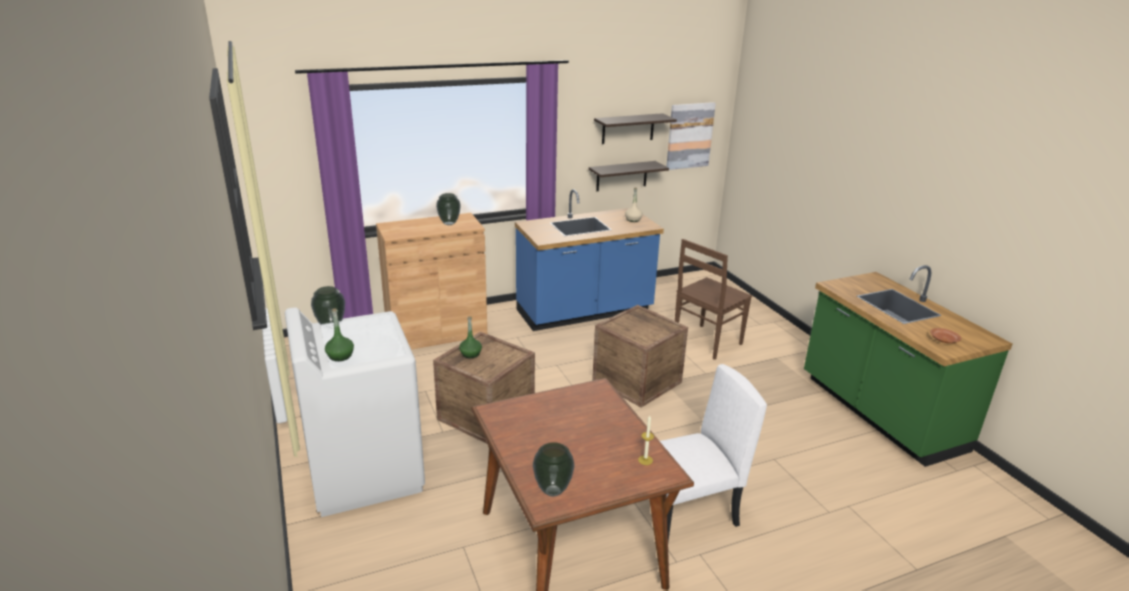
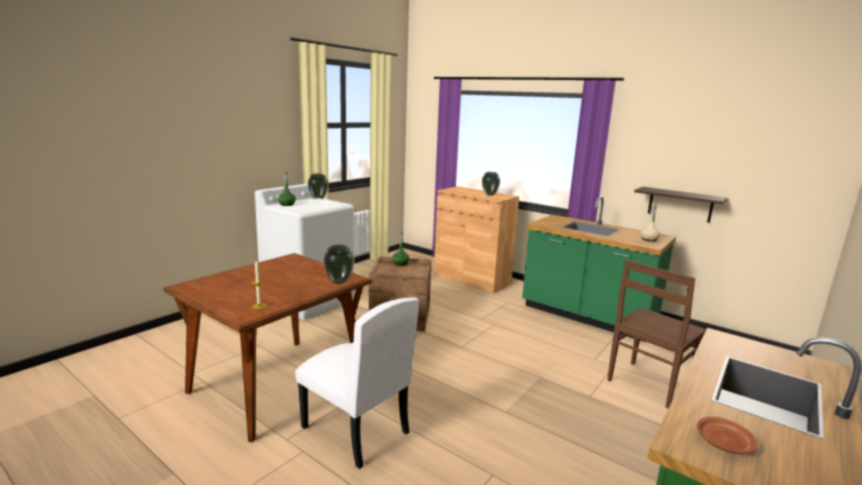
camera: 60 degrees right, 10 degrees down
(553, 491) = (205, 285): vase -> vase (339, 282)
(585, 312) = (587, 317): blue counter -> green counter
(628, 128) = (693, 155): shelf -> none
(637, 381) = (521, 362): crate -> none
(689, 135) = (782, 178): picture -> none
(706, 342) = (647, 385): brown chair -> brown chair turned 60 degrees counterclockwise

